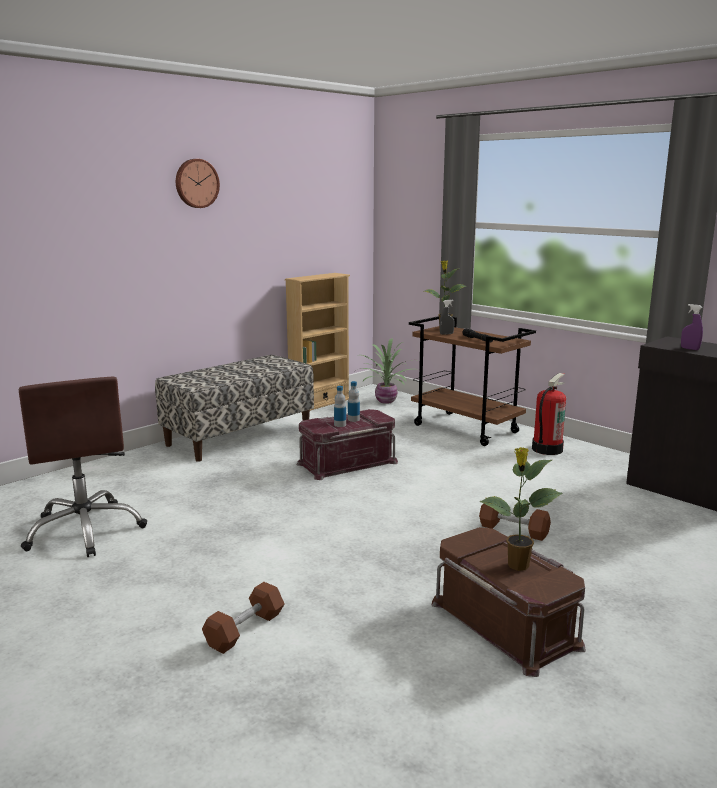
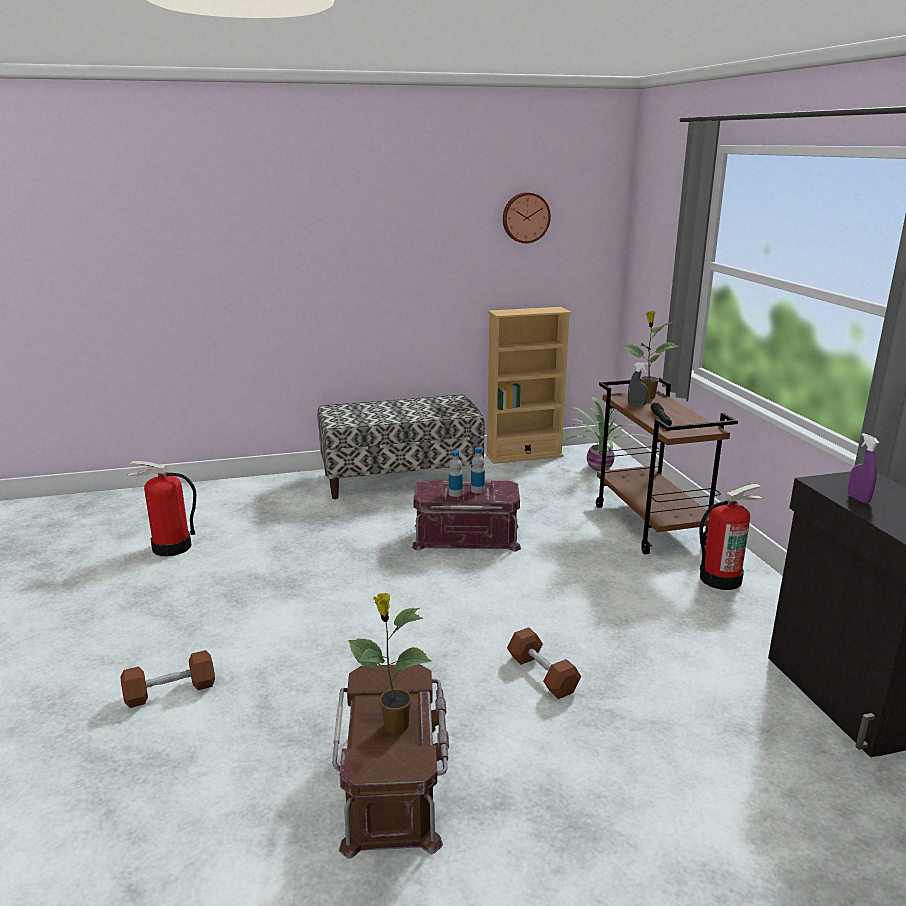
camera: 30 degrees right, 5 degrees up
(85, 530) = (171, 547): brown office chair -> fire extinguisher
(196, 183) = (378, 203): wall clock -> wall clock (525, 217)

